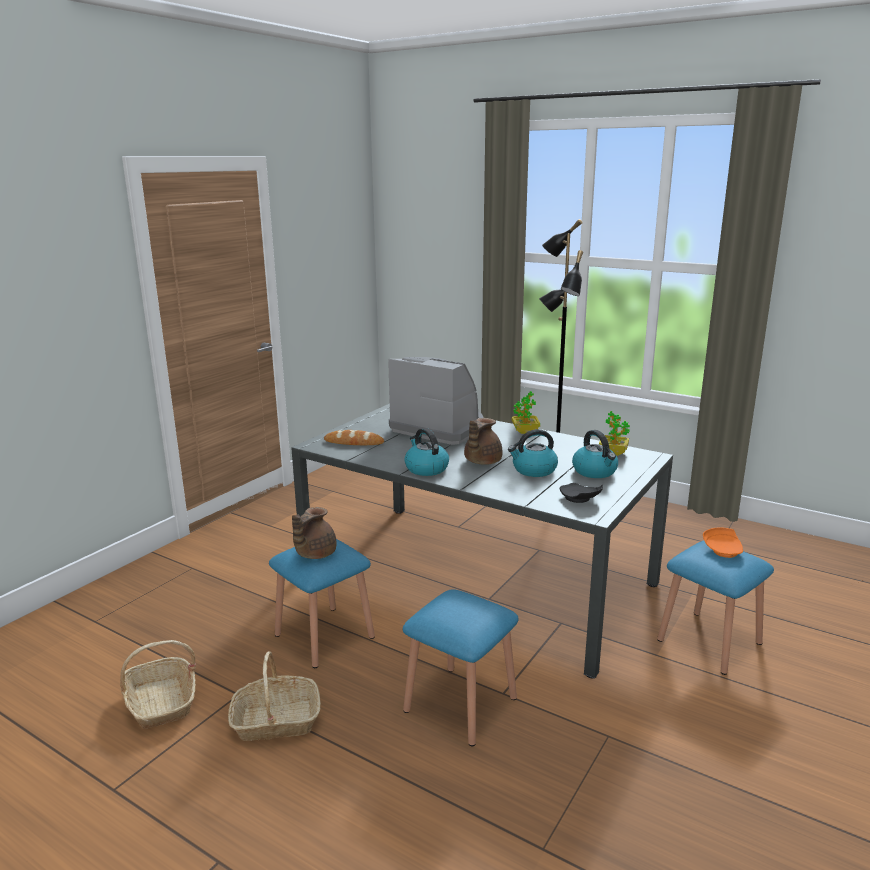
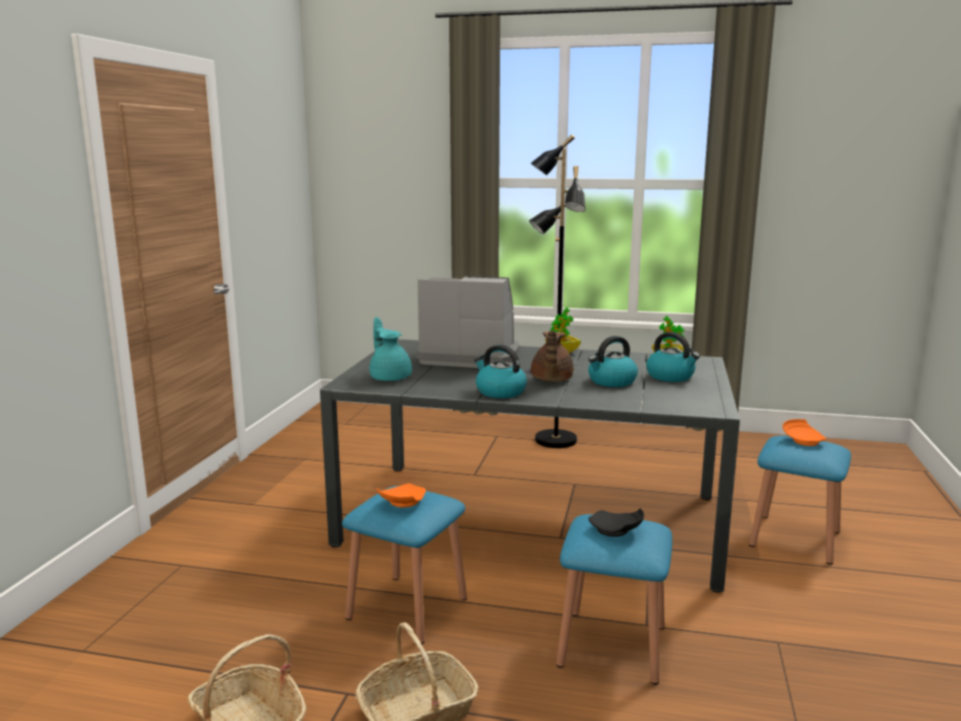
camera: 20 degrees left, 5 degrees down
(314, 554) = (401, 503): brown teapot -> orange plate
(354, 442) = (390, 377): bread -> turquoise teapot
(579, 499) = (686, 400): black plate -> black plate (616, 531)

